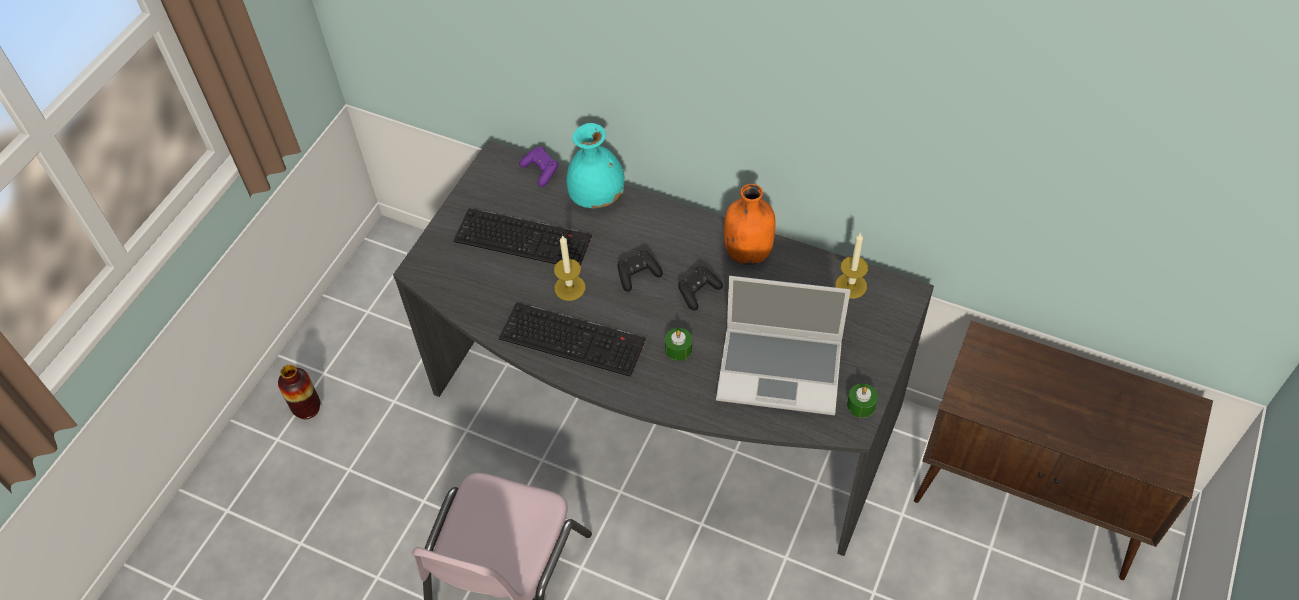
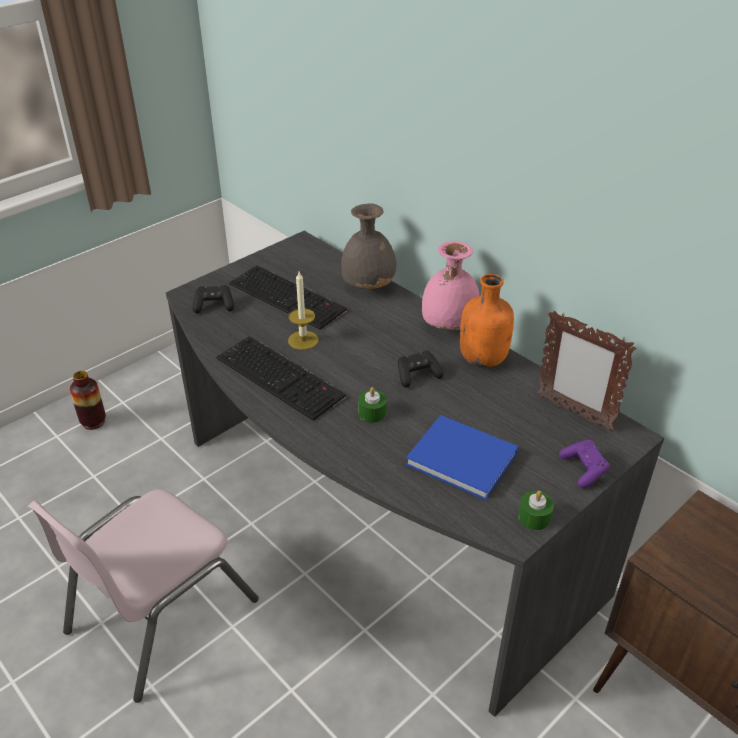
camera: 20 degrees right, 15 degrees down
(541, 171) = (333, 258): purple game controller -> purple game controller (584, 469)
(597, 196) = (369, 286): turquoise vase -> grey vase
(638, 275) = (369, 348): black game controller -> black game controller (214, 306)
(698, 223) = (447, 326): none -> pink vase
(781, 370) = (464, 460): laptop -> blue book
(851, 285) = (573, 412): candle -> picture frame

